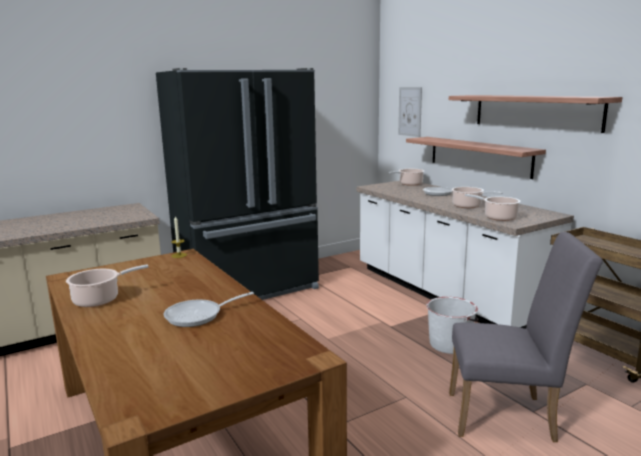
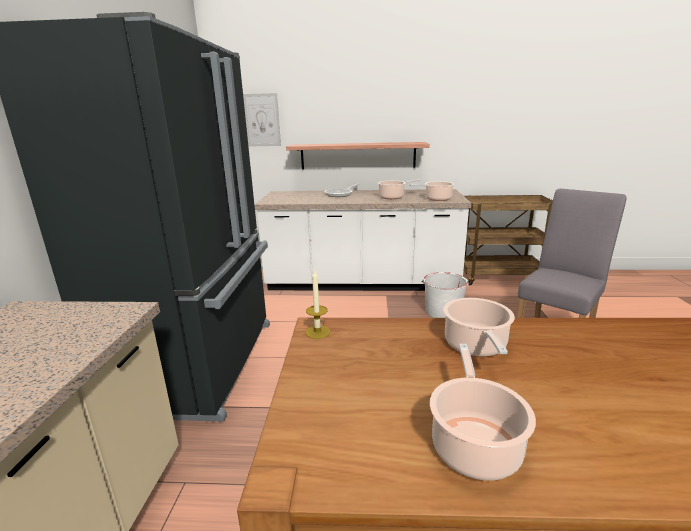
camera: 55 degrees left, 5 degrees up
(199, 316) = (590, 364): frying pan -> none
(409, 184) = (290, 193): cooking pot -> cooking pot (476, 346)
(535, 112) = (413, 111): shelf -> none

